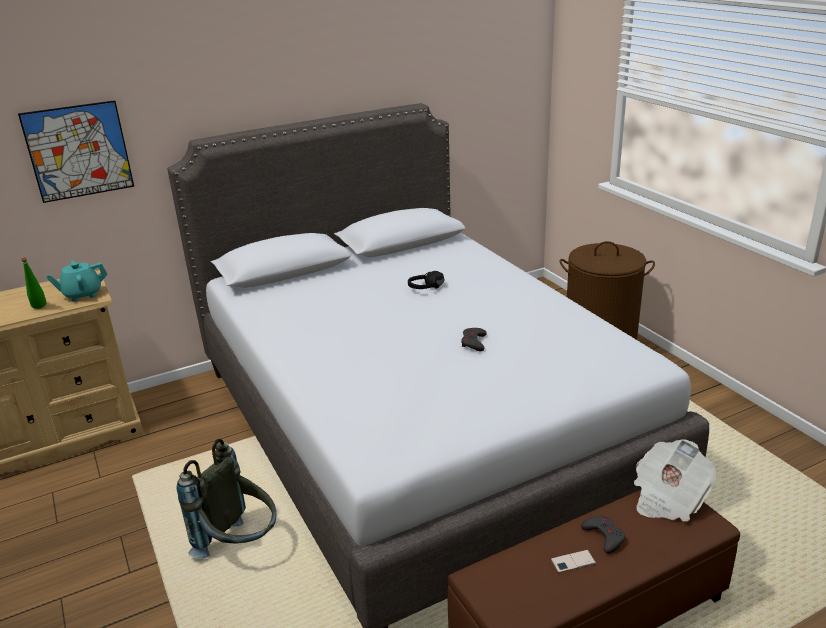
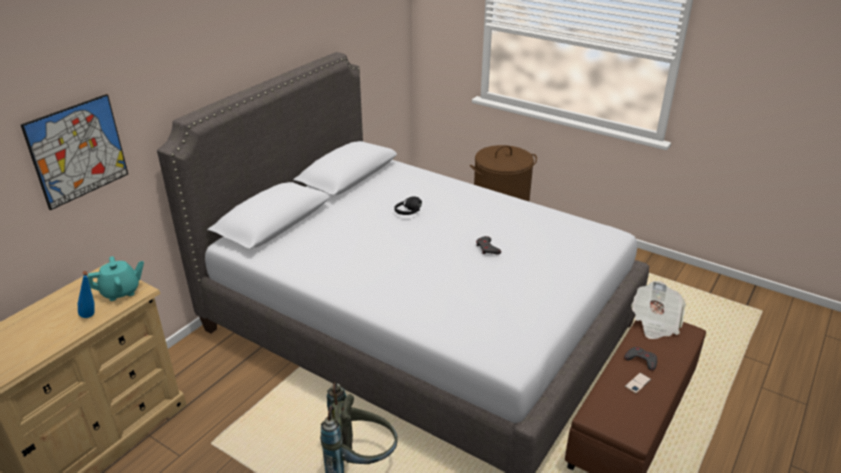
camera: 30 degrees left, 5 degrees up
(39, 309) = (92, 317): green bottle -> blue bottle
(82, 294) = (121, 291): turquoise teapot -> turquoise teapot turned 150 degrees counterclockwise

